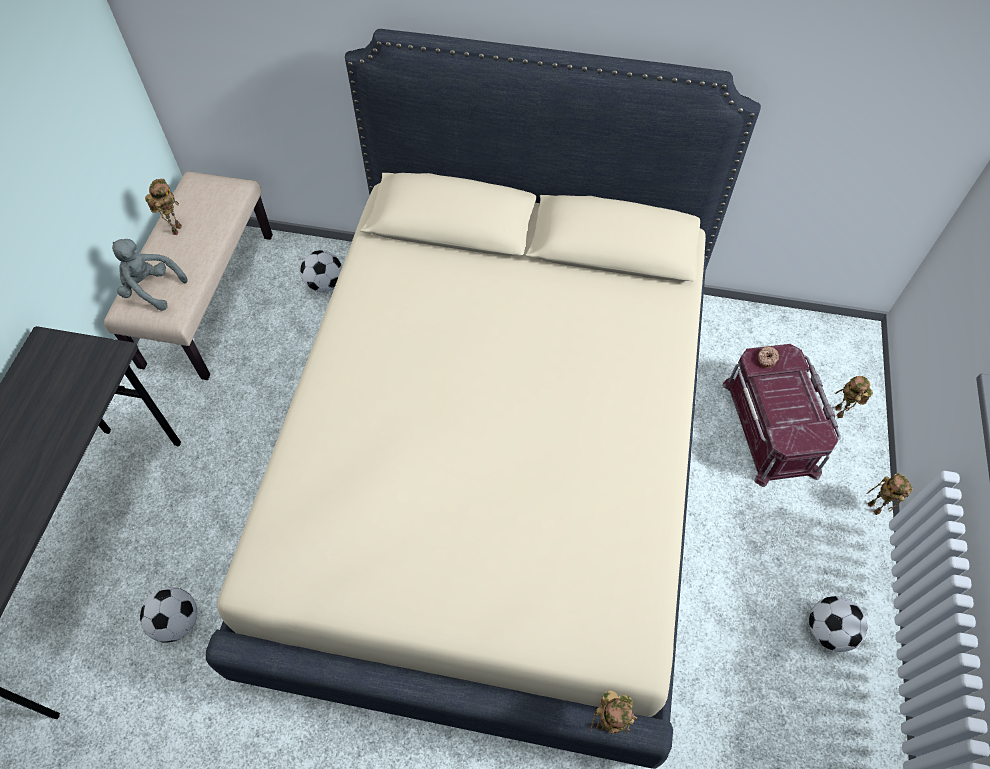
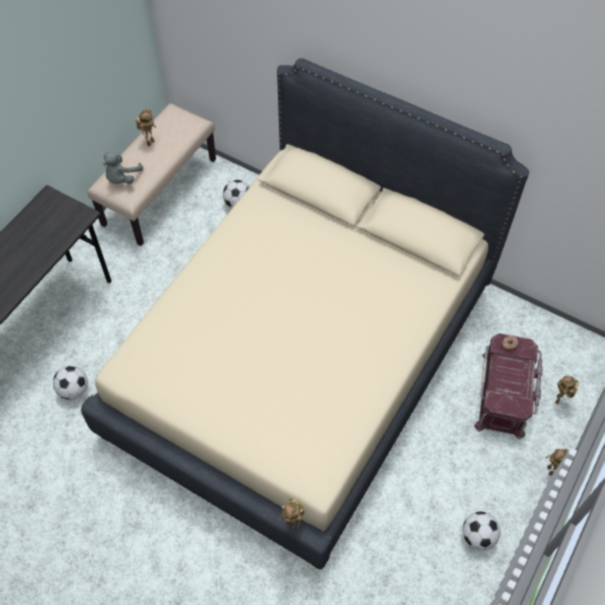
camera: 20 degrees right, 0 degrees up
(151, 289) = (122, 178): grey plush toy -> grey plush toy turned 105 degrees counterclockwise

